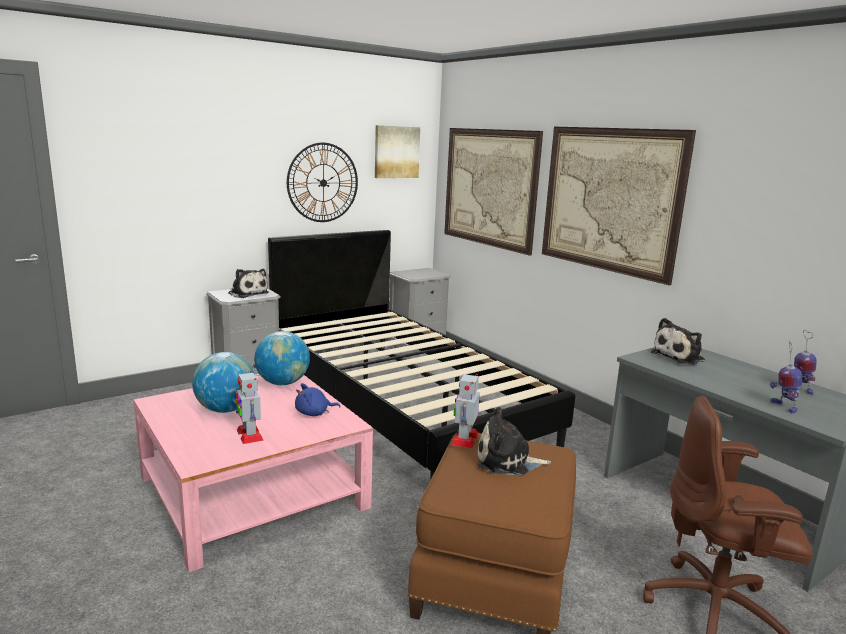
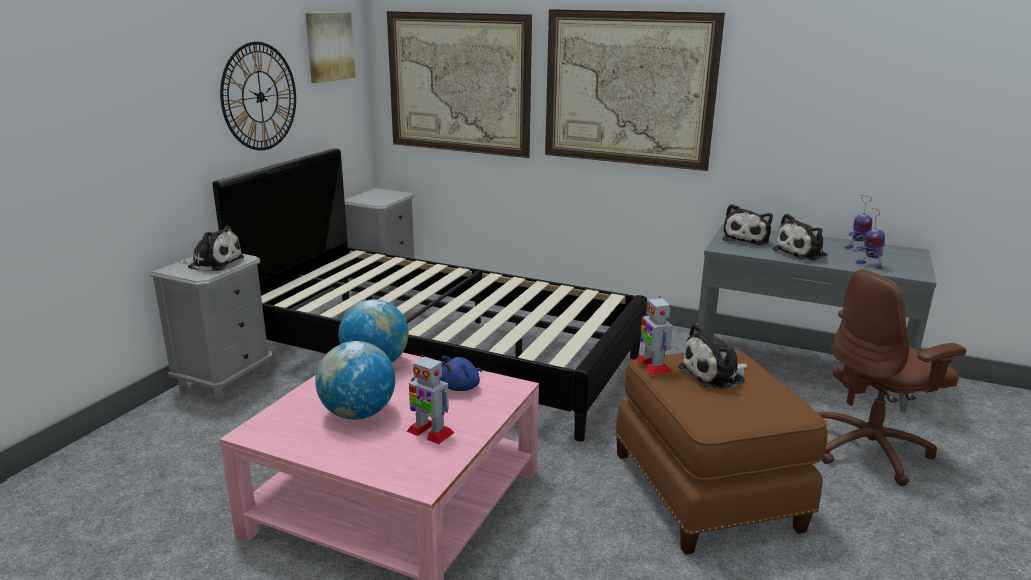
camera: 30 degrees left, 5 degrees up
(720, 380) = (802, 253): none -> plush toy

